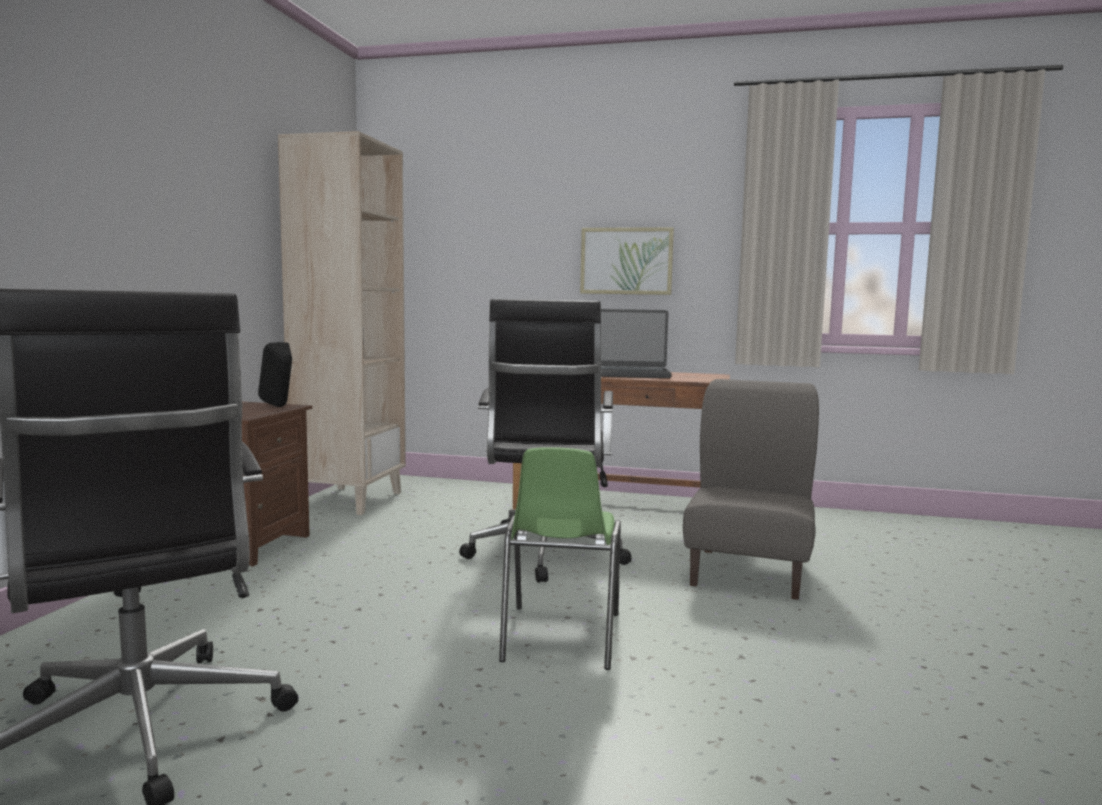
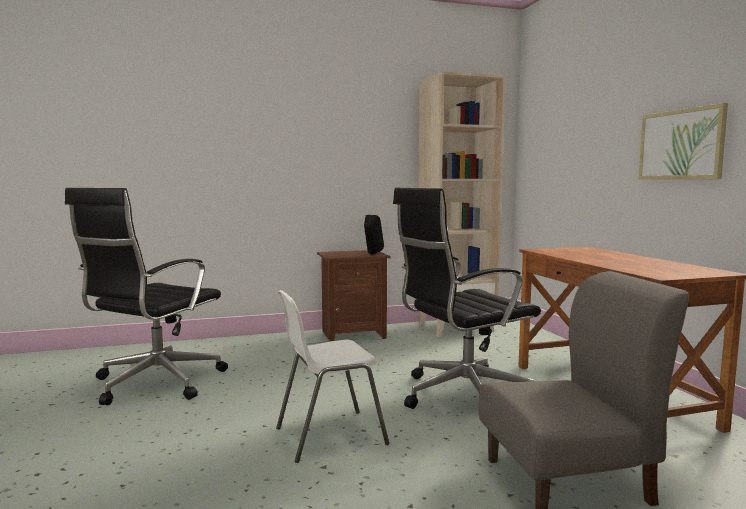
camera: 60 degrees right, 0 degrees up
(560, 637) = (329, 436): green chair -> white chair
(628, 374) = (618, 260): laptop -> none

